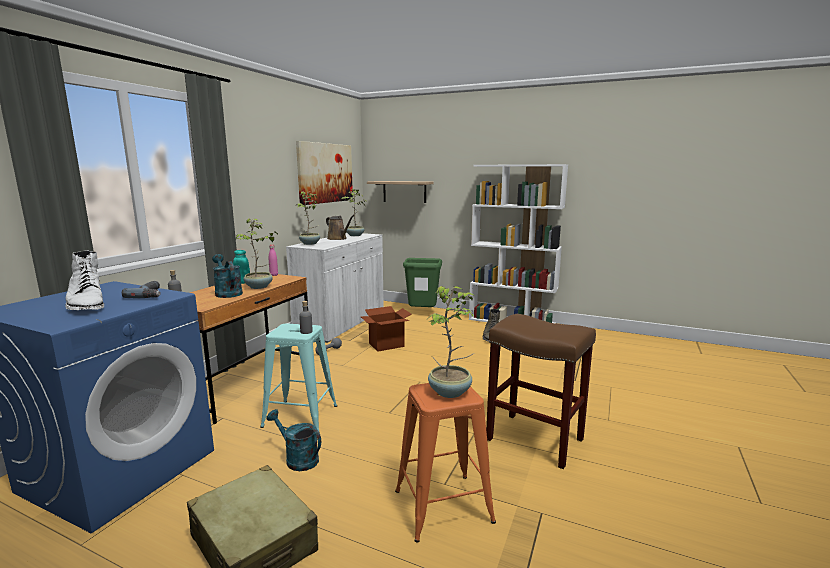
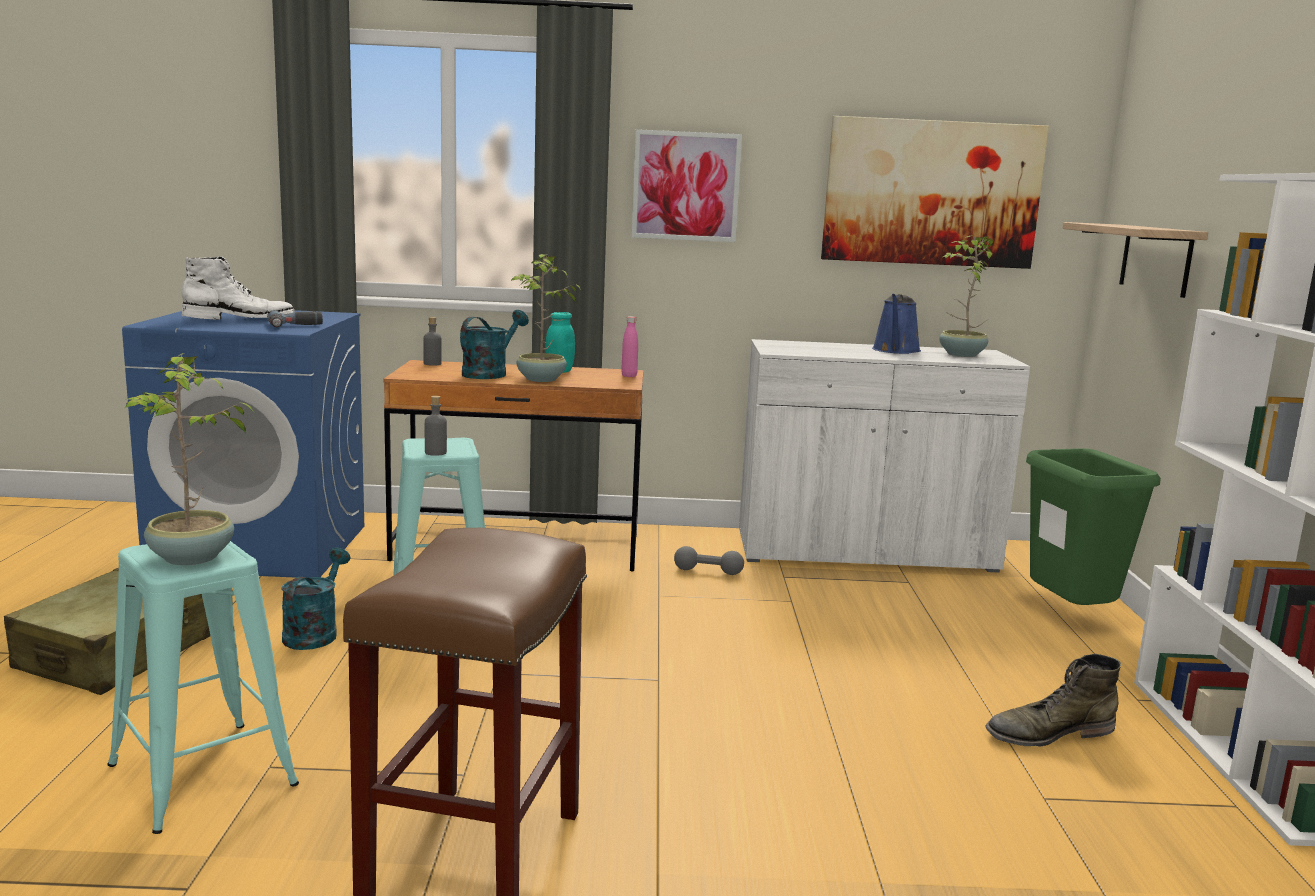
camera: 65 degrees right, 0 degrees up
(87, 304) = (240, 319): white boot -> white boot turned 150 degrees counterclockwise
(251, 176) = (686, 186): none -> picture
(310, 243) = (802, 344): potted plant -> none
(338, 238) = (895, 350): brown watering can -> blue watering can
(386, 345) = (805, 613): cardboard box -> none
(443, 506) = (202, 774): orange stool -> turquoise stool

